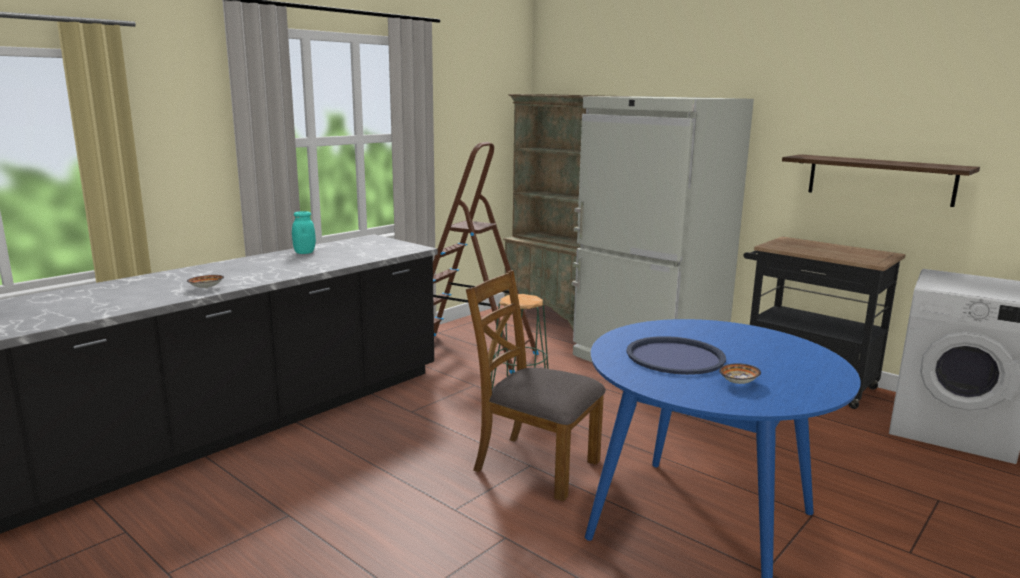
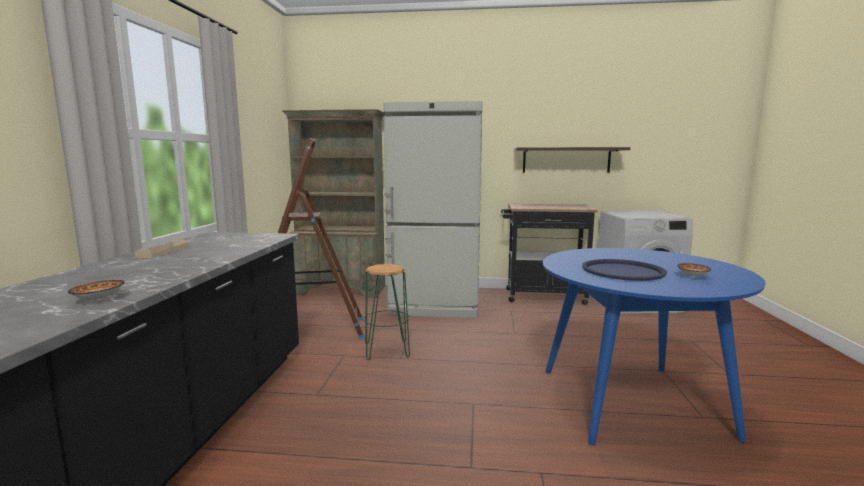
camera: 35 degrees left, 5 degrees down
(304, 252) = (163, 252): turquoise jar -> beige tray
(535, 465) = (477, 402): brown chair -> none

